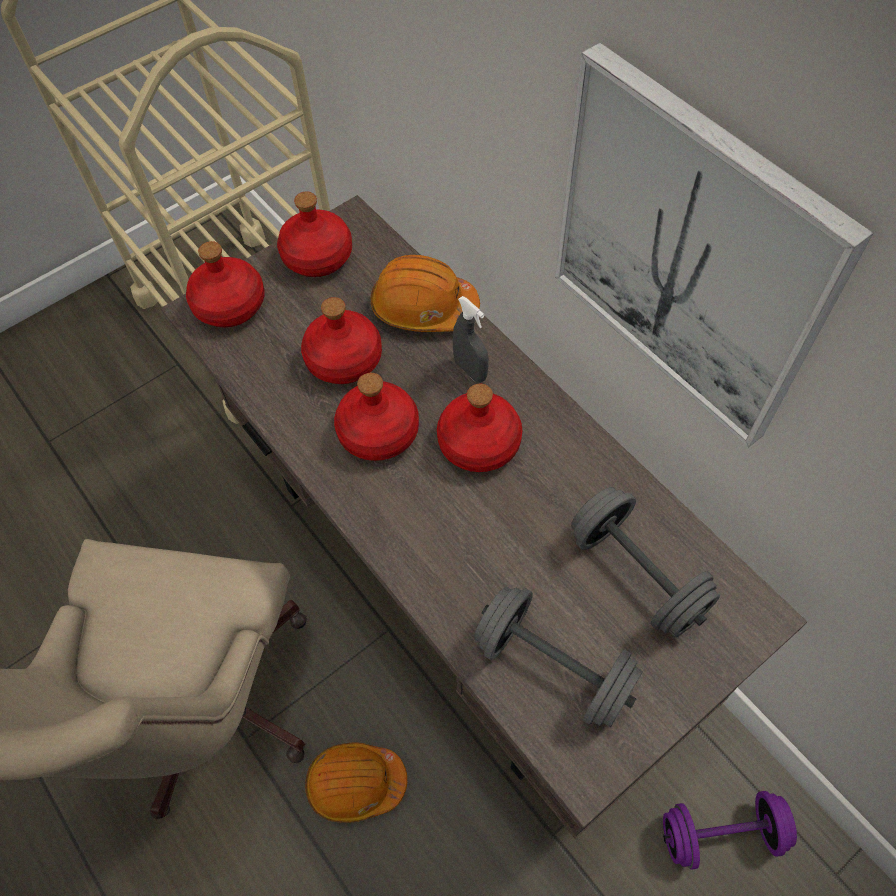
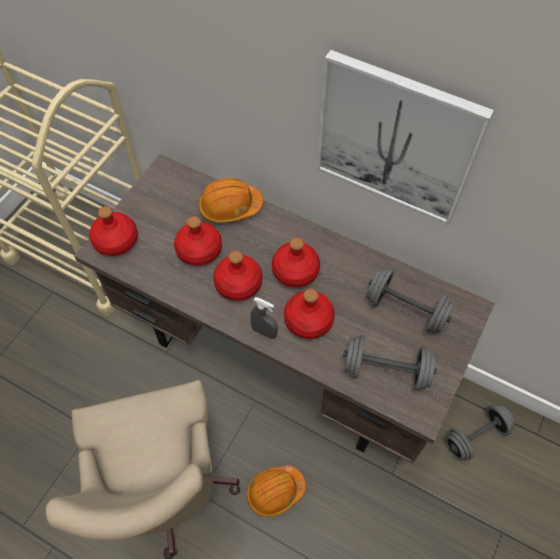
camera: 25 degrees left, 0 degrees up
(317, 257) = (154, 197): red bottle -> red bottle (309, 321)
(470, 370) = (272, 233): grey spray bottle -> grey spray bottle (264, 332)
(721, 833) = (475, 437): purple dumbbell -> grey dumbbell

